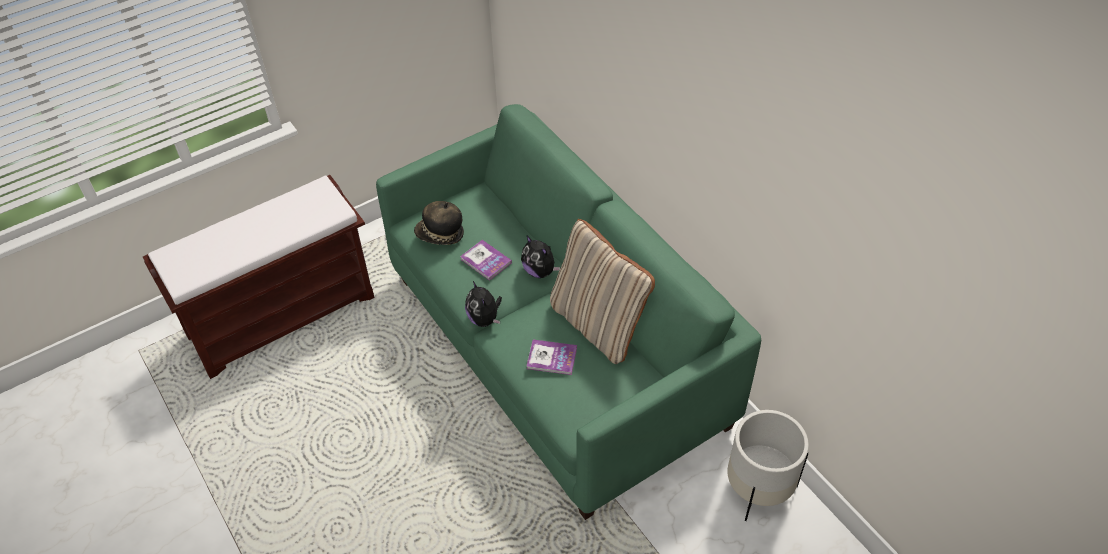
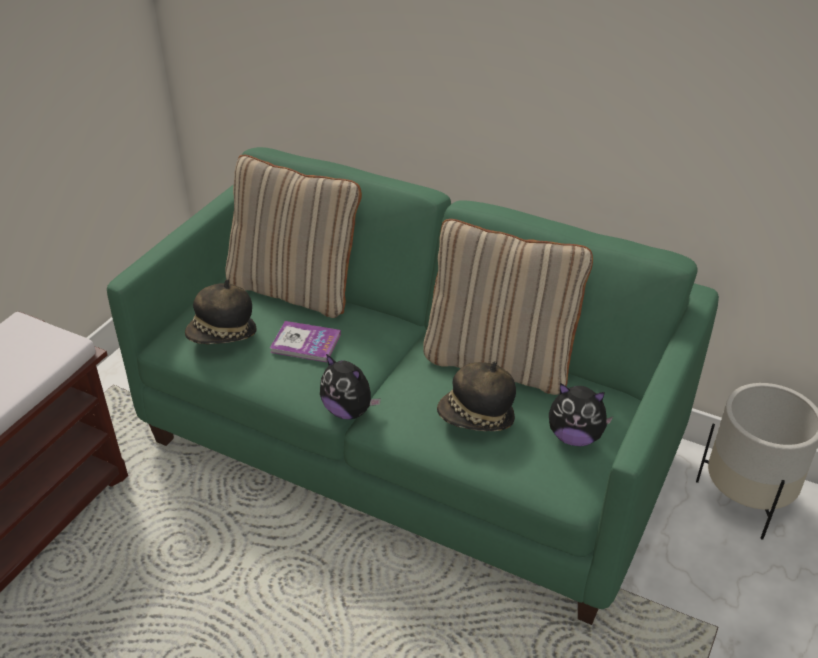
camera: 30 degrees left, 10 degrees down
(508, 215) = (295, 289): none -> beige pillow
(540, 271) = (381, 333): plush toy -> plush toy (575, 437)
(551, 358) = (476, 417): book -> hat

